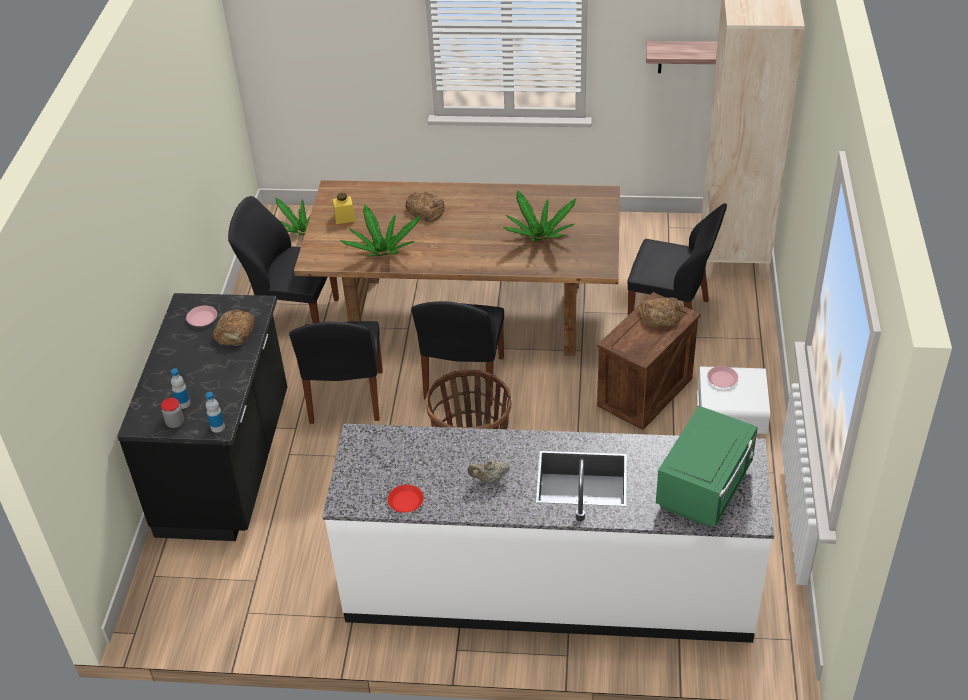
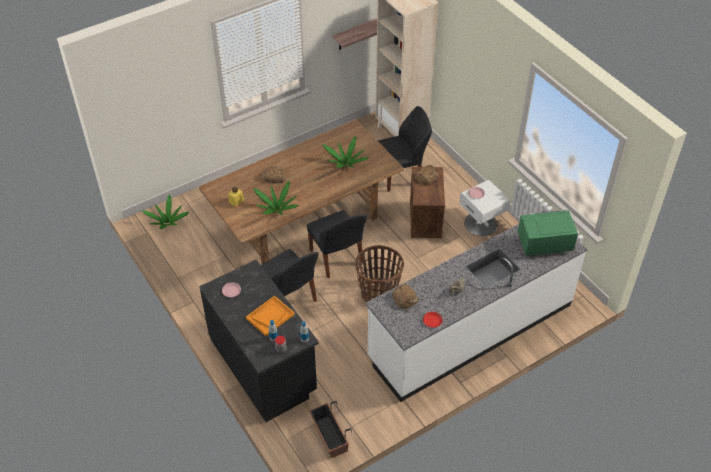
camera: 40 degrees left, 5 degrees up
(207, 607) = (329, 436): none -> planter
(210, 375) = (270, 316): none -> orange tray
(235, 332) = (257, 289): bread -> bread (405, 298)
(295, 315) = (214, 270): black chair -> none
(705, 487) = (543, 244): green microwave -> green microwave turned 90 degrees counterclockwise

